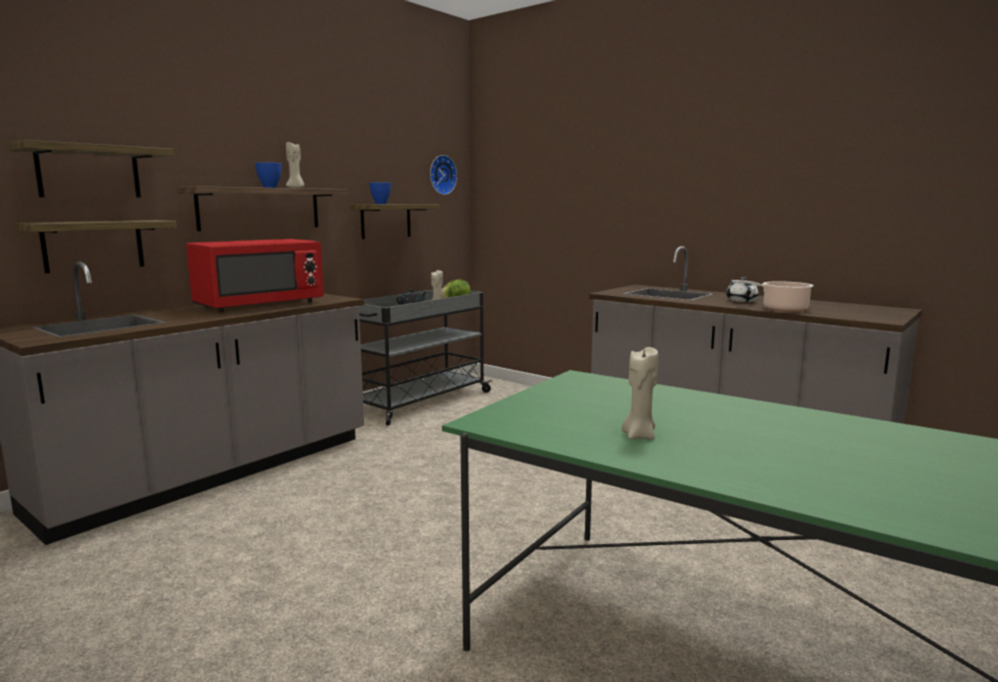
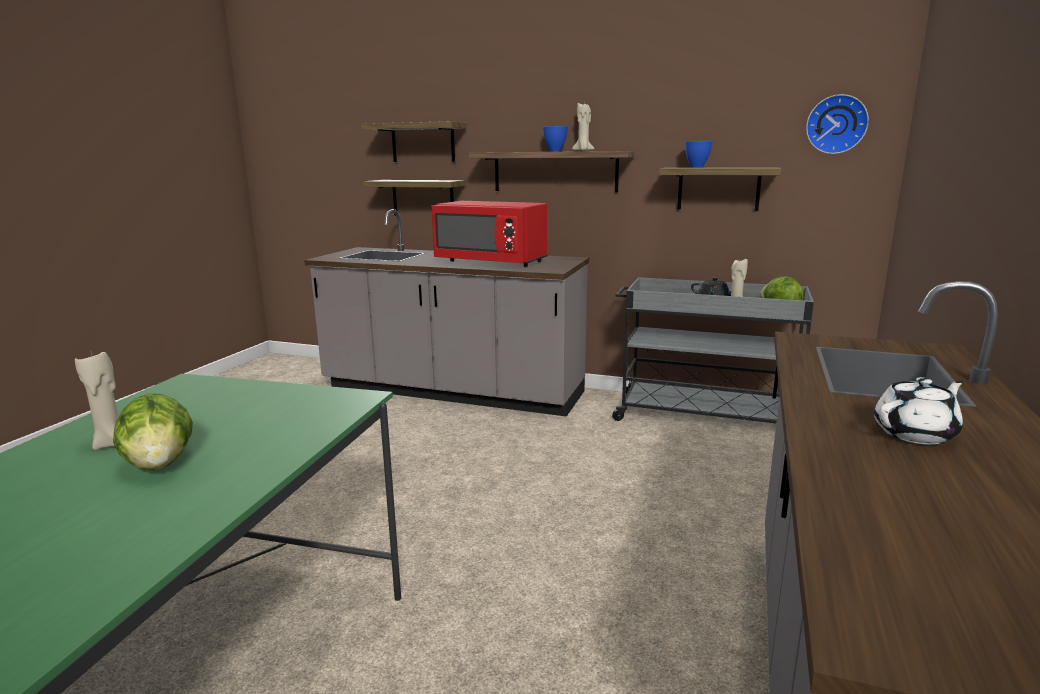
camera: 70 degrees right, 5 degrees up
(687, 420) = (160, 463): none -> lettuce
(781, 309) = (857, 476): cooking pot -> none

